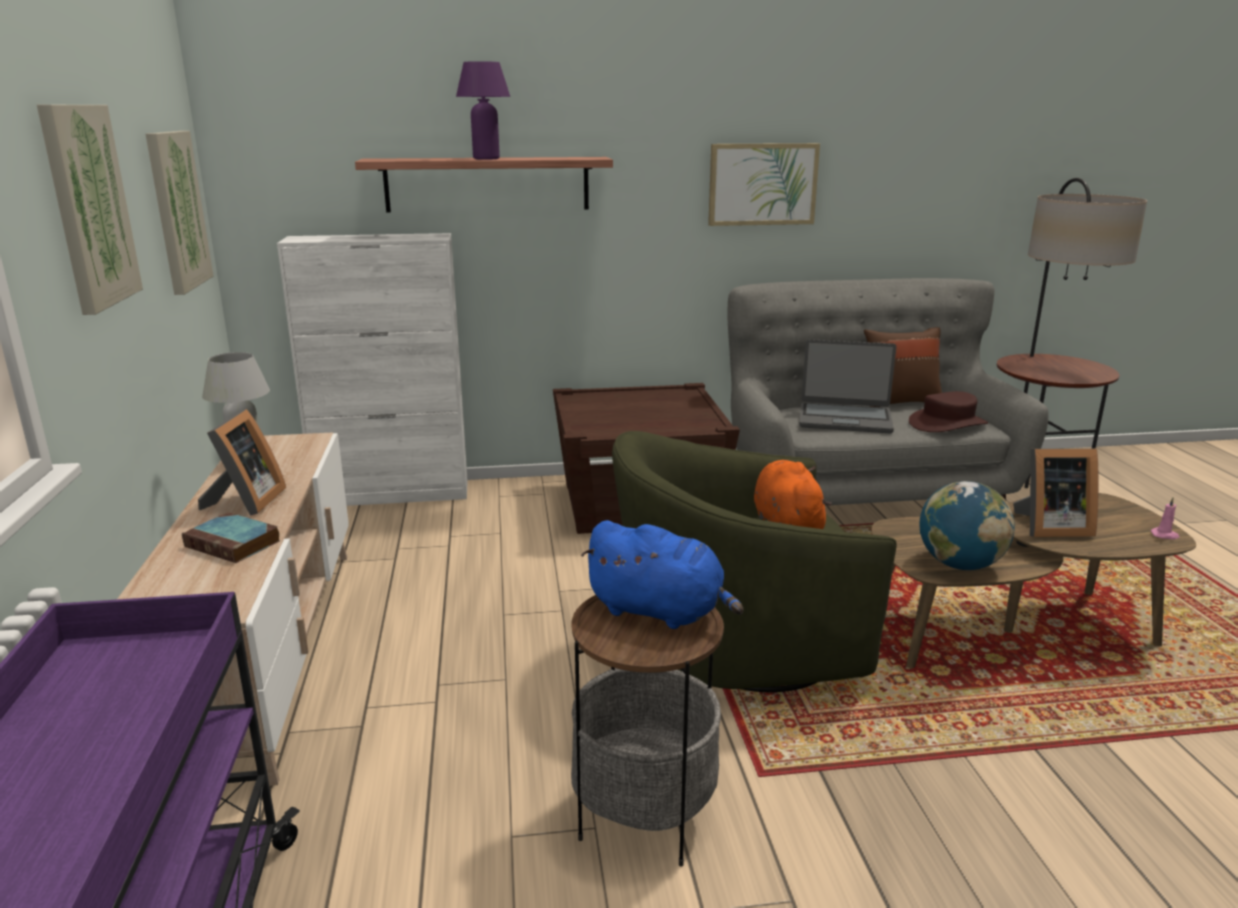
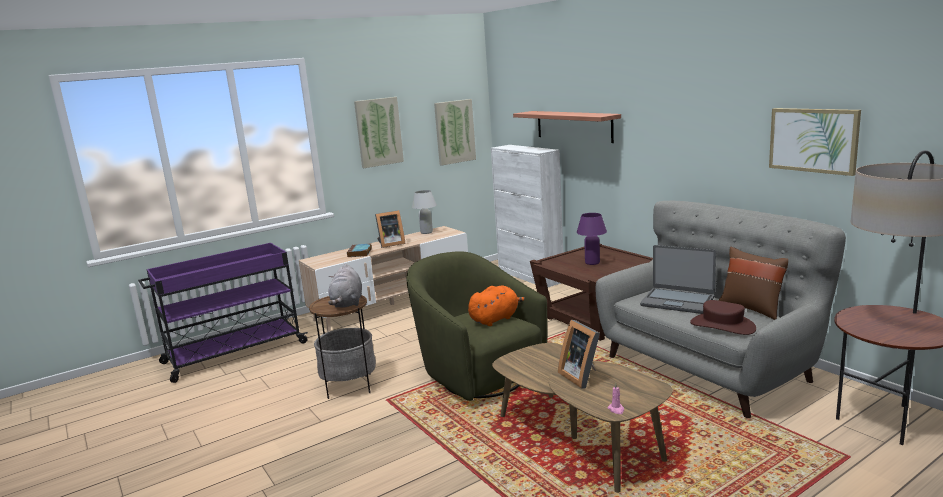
camera: 65 degrees right, 5 degrees down
(486, 158) = (560, 113): purple table lamp -> purple table lamp (592, 263)
(660, 611) = (347, 303): blue plush toy -> grey plush toy
(762, 184) = (701, 135): picture -> picture (813, 140)
(845, 419) = (677, 301): laptop -> laptop turned 45 degrees counterclockwise
(959, 564) = (520, 368): globe -> none

